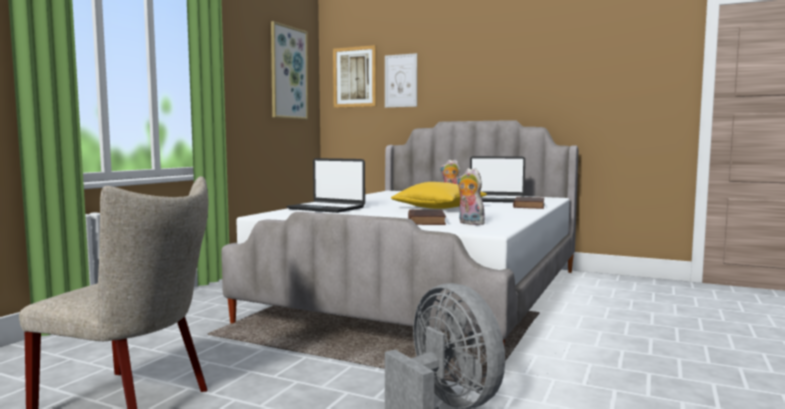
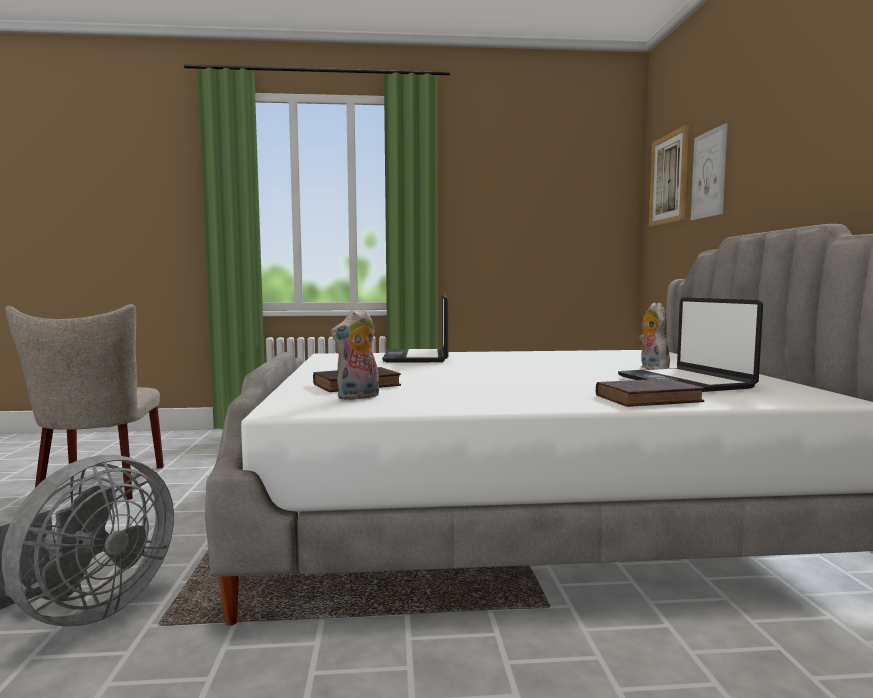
camera: 60 degrees right, 0 degrees up
(288, 73) = (571, 187): picture -> none
(439, 208) = (507, 376): yellow pillow -> none
(469, 223) = (358, 397): plush toy -> plush toy turned 150 degrees counterclockwise

